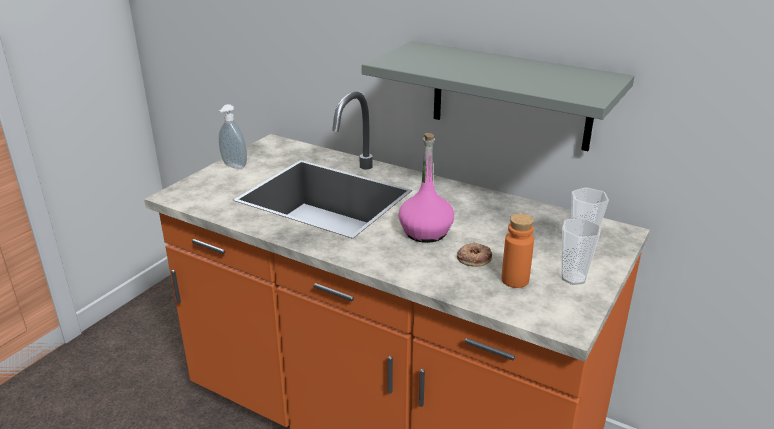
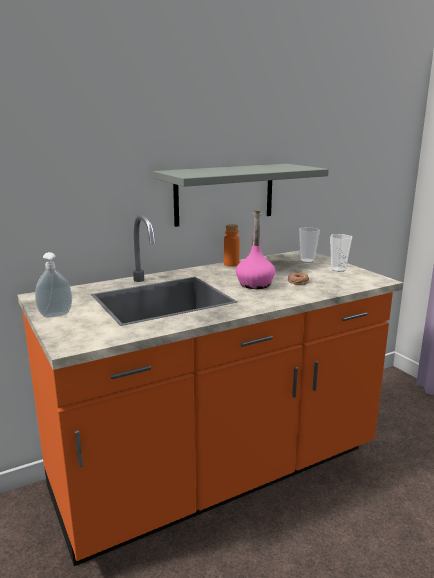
camera: 60 degrees left, 10 degrees down
(515, 280) = (329, 279): orange bottle -> orange bottle (231, 264)

